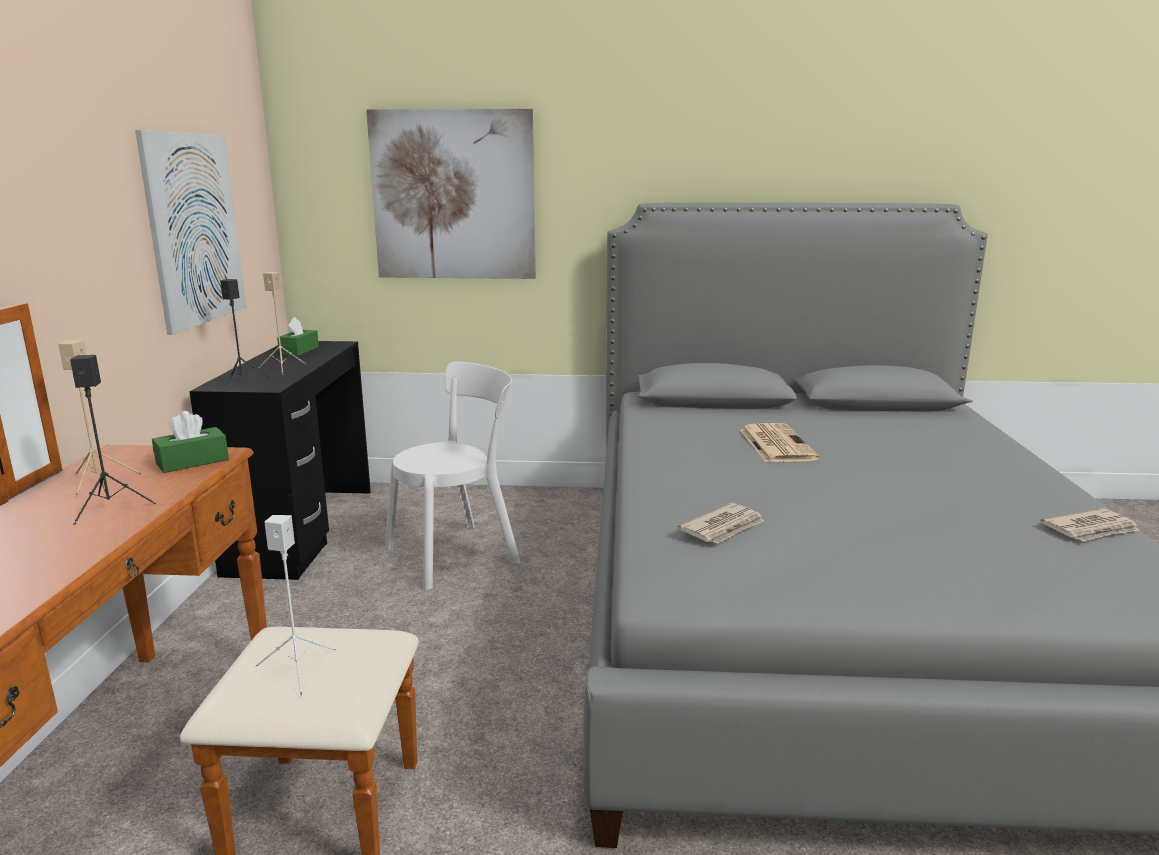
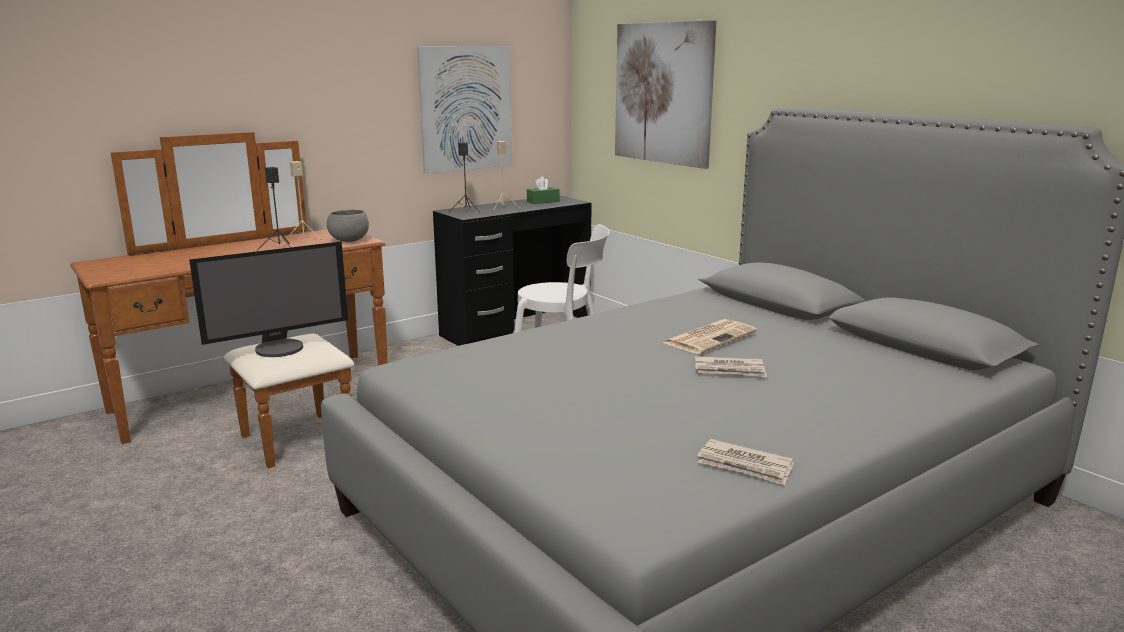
camera: 50 degrees right, 0 degrees up
(192, 461) = (348, 240): green tissue box -> grey bowl
(298, 669) = (280, 348): white speaker -> monitor
(723, 527) = (507, 356): newspaper -> newspaper (730, 370)

